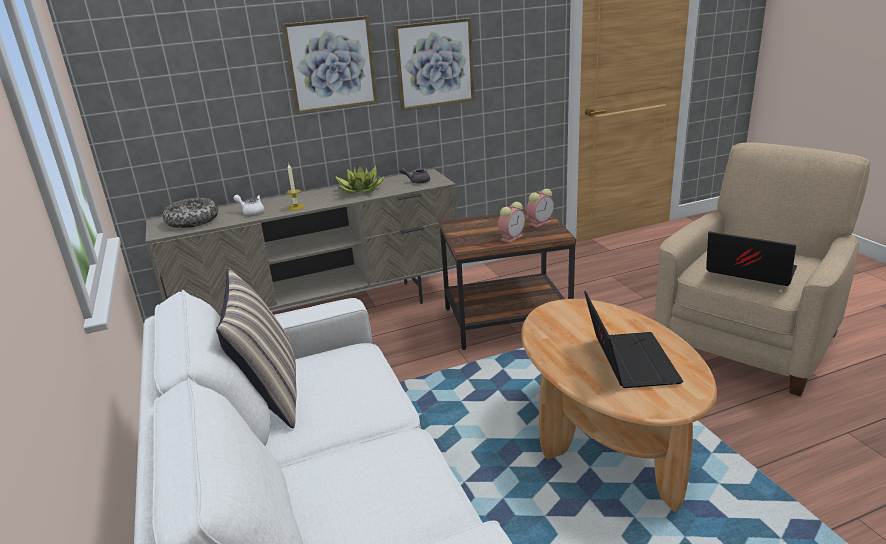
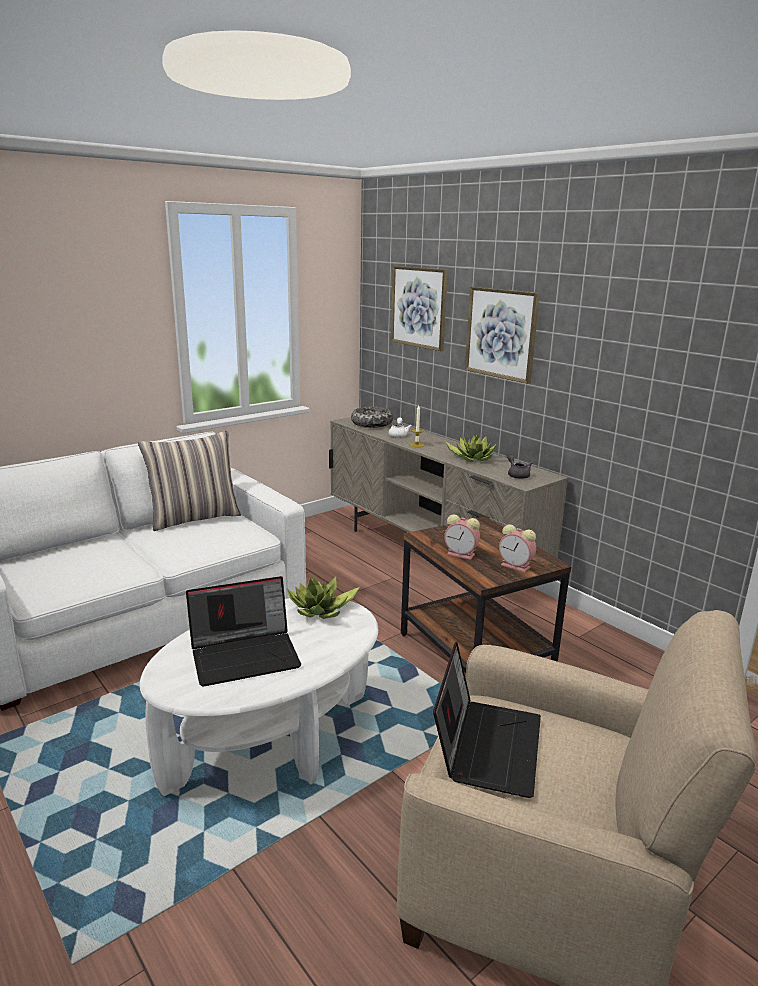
camera: 70 degrees right, 5 degrees down
(434, 64) = (594, 361): picture -> picture (419, 307)
(554, 320) = (321, 610): none -> potted plant
(605, 439) = (271, 742): brown coffee table -> white coffee table

